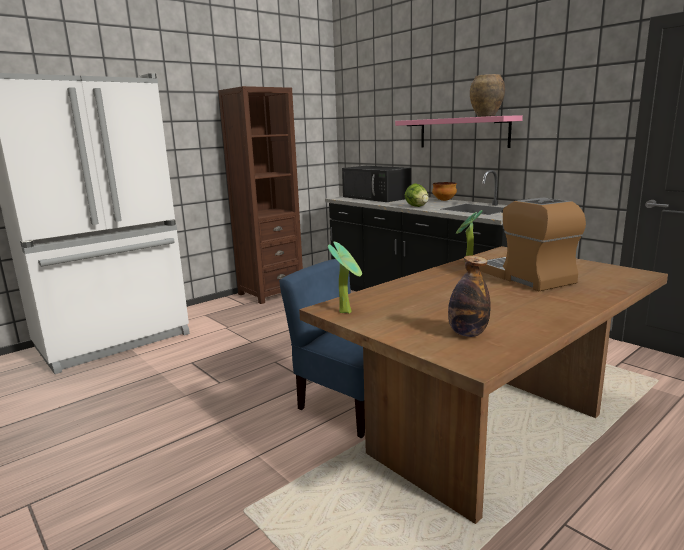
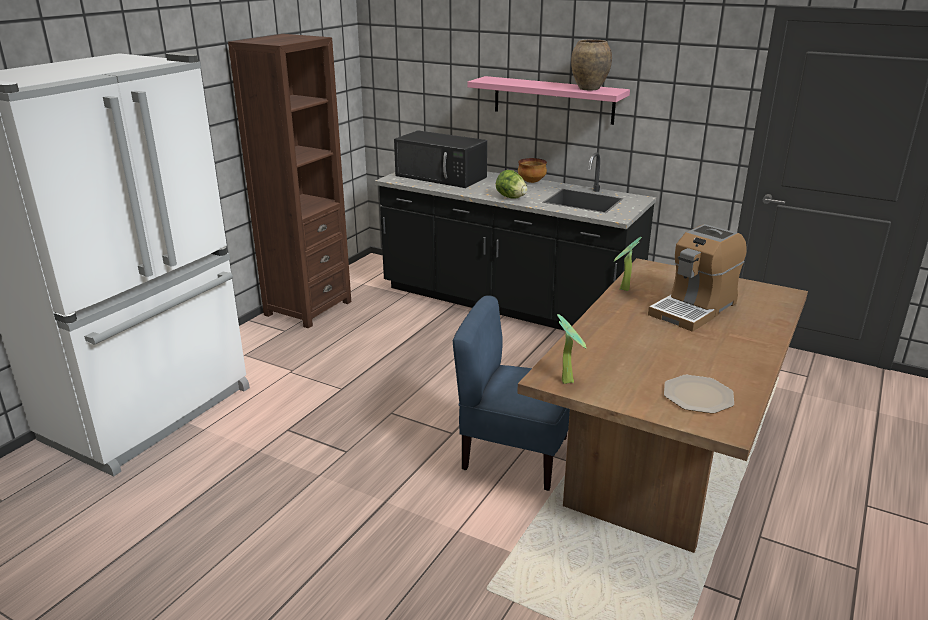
camera: 20 degrees left, 10 degrees up
(467, 333) = (697, 395): bottle -> plate
(526, 277) = (694, 308): coffee machine -> coffee machine turned 90 degrees counterclockwise

